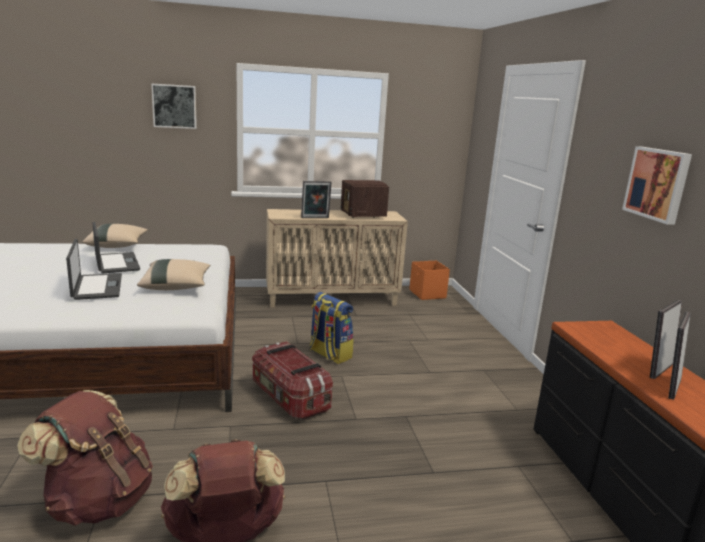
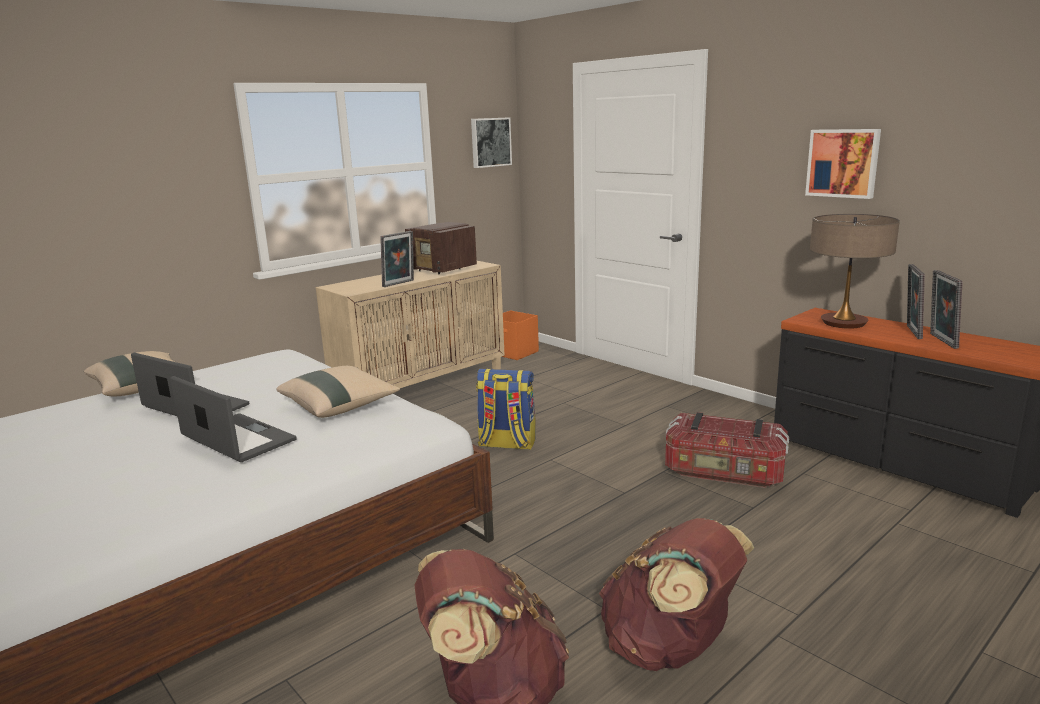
camera: 30 degrees left, 0 degrees up
(174, 106) = (151, 157): picture -> picture (490, 142)
(289, 398) = (532, 501): storage box -> storage box (724, 473)
(606, 341) = (844, 323): none -> table lamp

